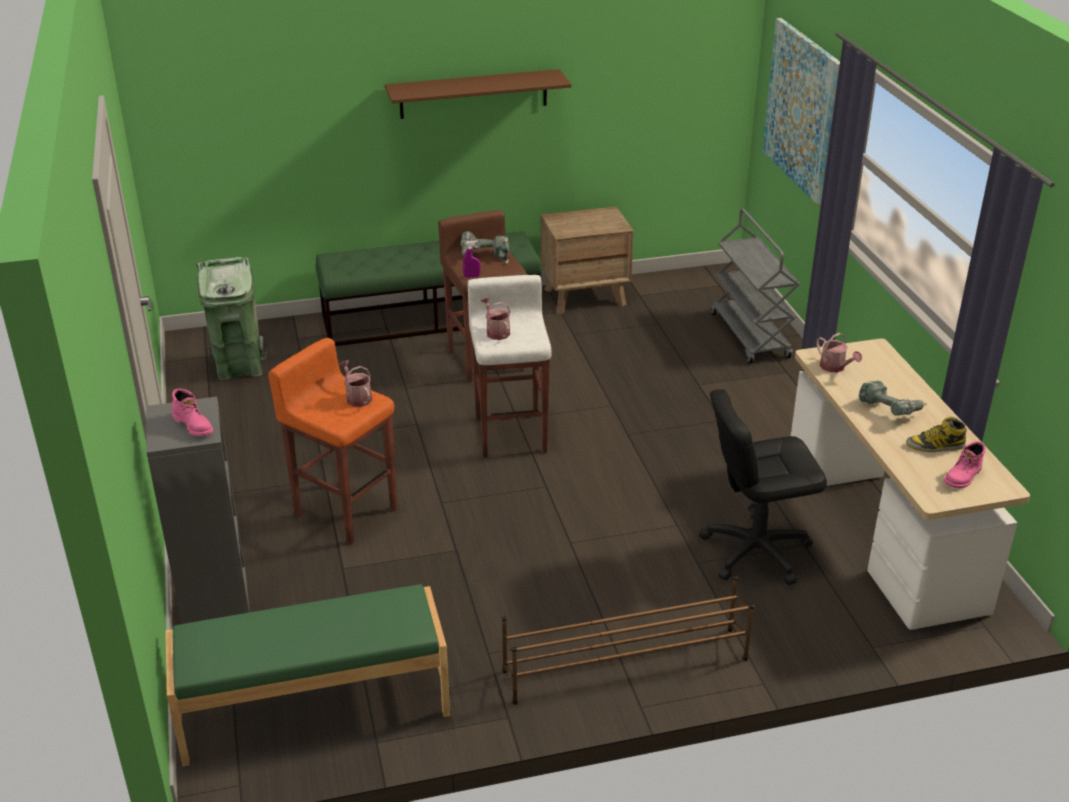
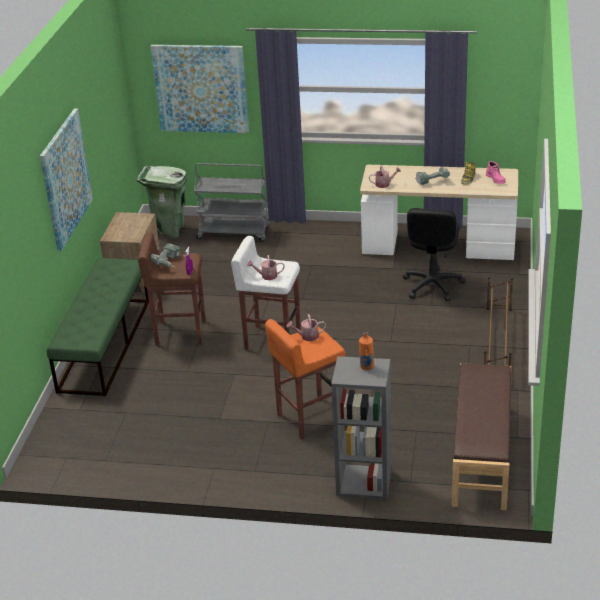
camera: 65 degrees left, 0 degrees up
(194, 425) = (366, 366): pink boot -> orange bottle
(239, 367) = (97, 442): green trash can -> green trash can (169, 230)
(314, 709) = (482, 455): green bench -> brown bench
(473, 94) = (65, 178): brown shelf -> picture

